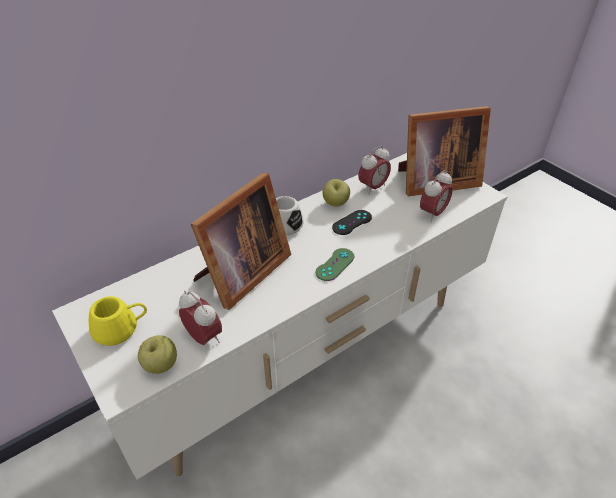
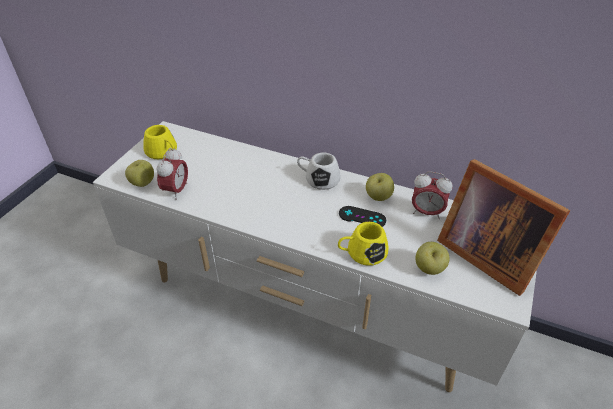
camera: 60 degrees right, 0 degrees up
(240, 274) = (248, 180): picture frame -> none
(335, 264) = (298, 227): green game controller -> none
(393, 240) = (362, 253): none -> yellow mug
(432, 214) = (429, 269): alarm clock -> apple

